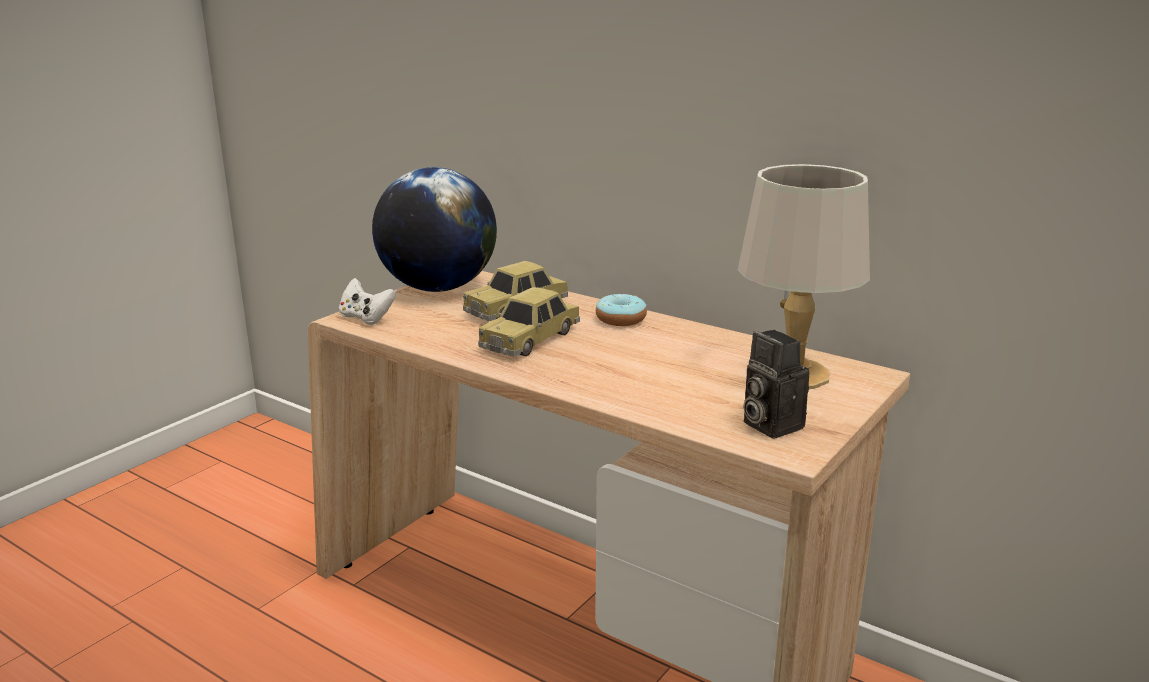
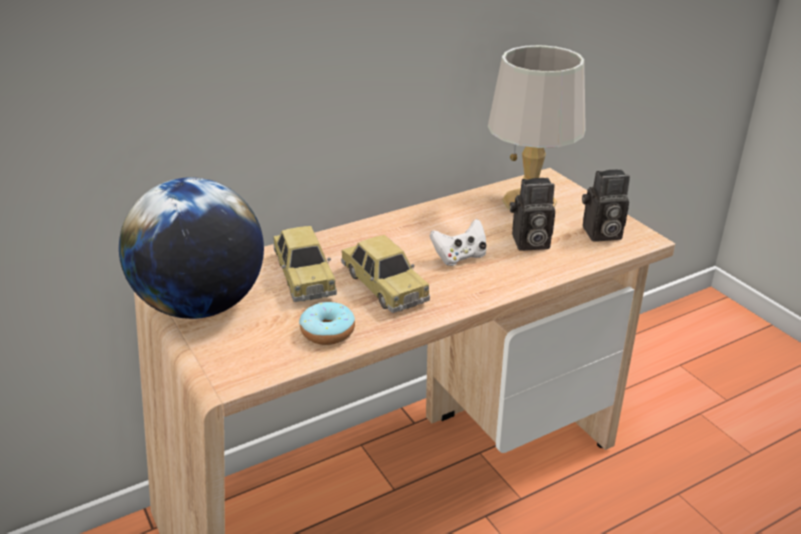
camera: 65 degrees left, 10 degrees up
(366, 318) = (244, 367): white game controller -> white game controller (460, 257)
(620, 319) = (376, 234): donut -> donut (327, 332)
(692, 388) = (529, 243): none -> camera

